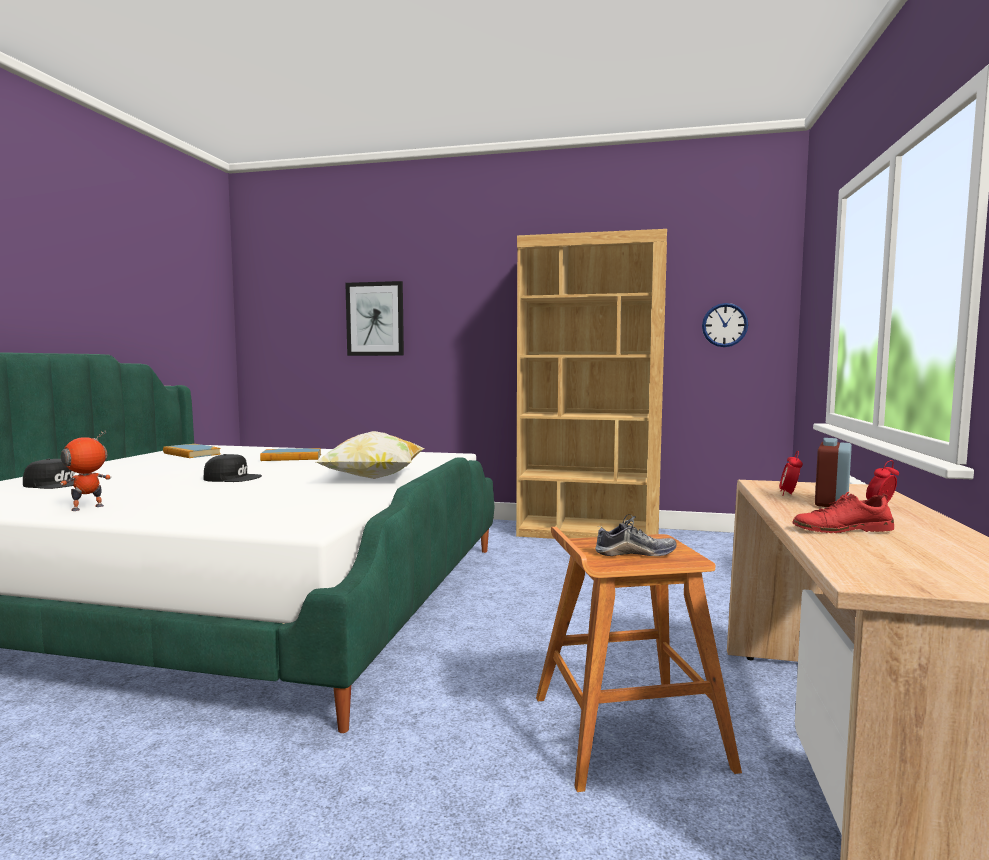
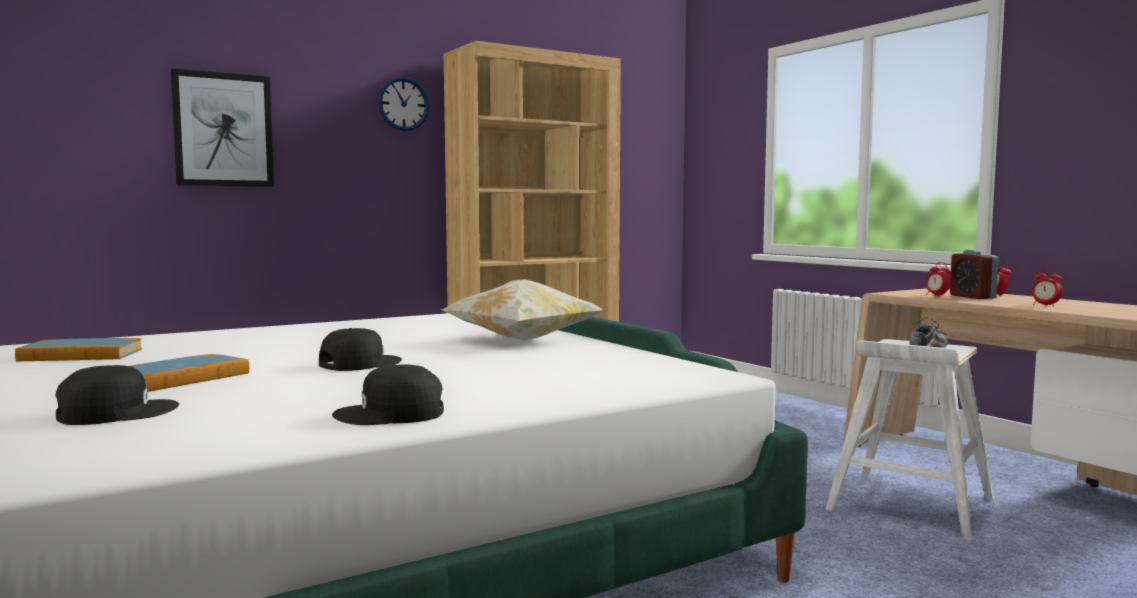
camera: 45 degrees left, 0 degrees up
(88, 508) = (391, 414): toy robot -> black cap
(291, 457) = (288, 338): book -> book (181, 378)
(625, 731) = (910, 504): brown stool -> white stool
(724, 325) = (631, 162): wall clock -> wall clock (403, 104)
(841, 529) = (1045, 305): red shoe -> alarm clock

